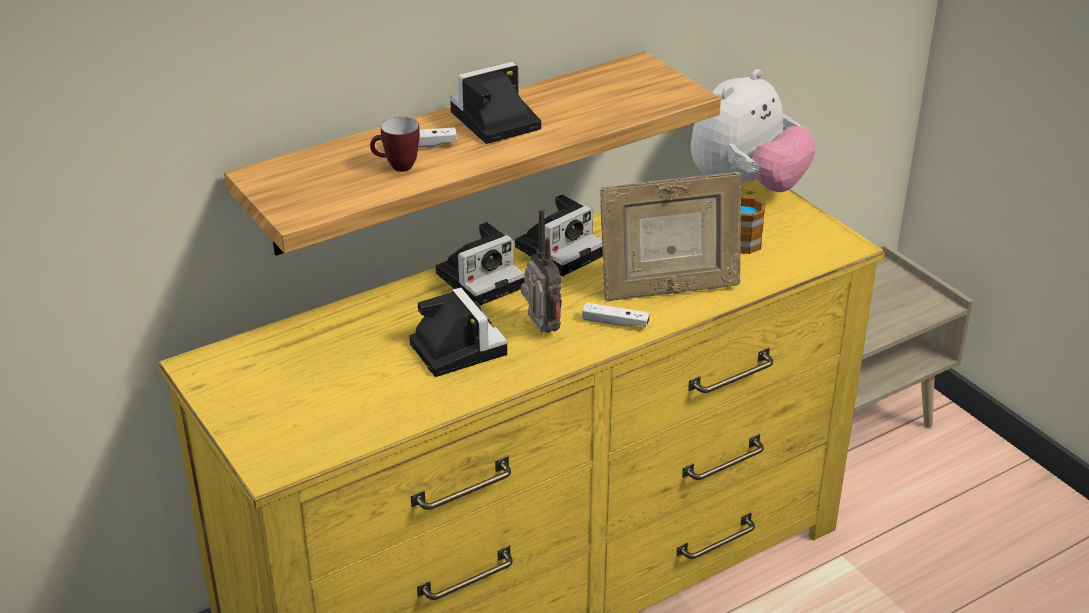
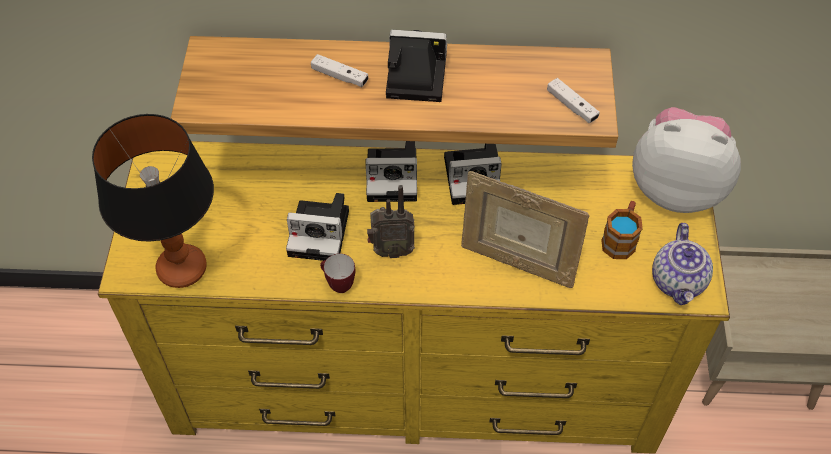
camera: 35 degrees right, 20 degrees up
(333, 437) = (181, 269): none -> table lamp
(396, 167) = (301, 91): mug -> mug (337, 284)
(455, 347) = (322, 232): camera -> camera turned 90 degrees clockwise
(541, 331) = (391, 250): radio -> radio turned 75 degrees clockwise
(615, 322) = (449, 272): white game controller -> white game controller (571, 106)
(746, 187) = (676, 187): plush toy -> plush toy turned 150 degrees counterclockwise
(820, 246) = (678, 282): none -> teapot

